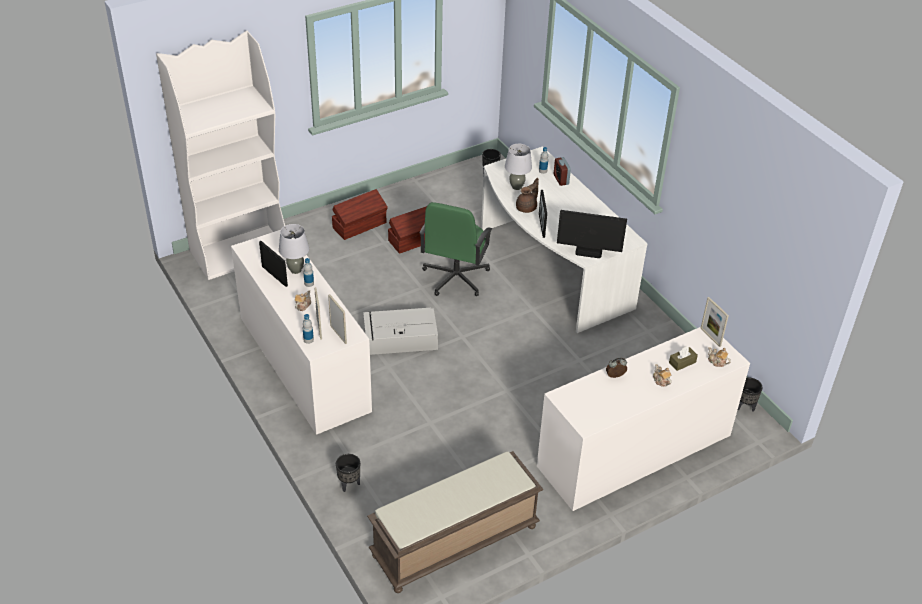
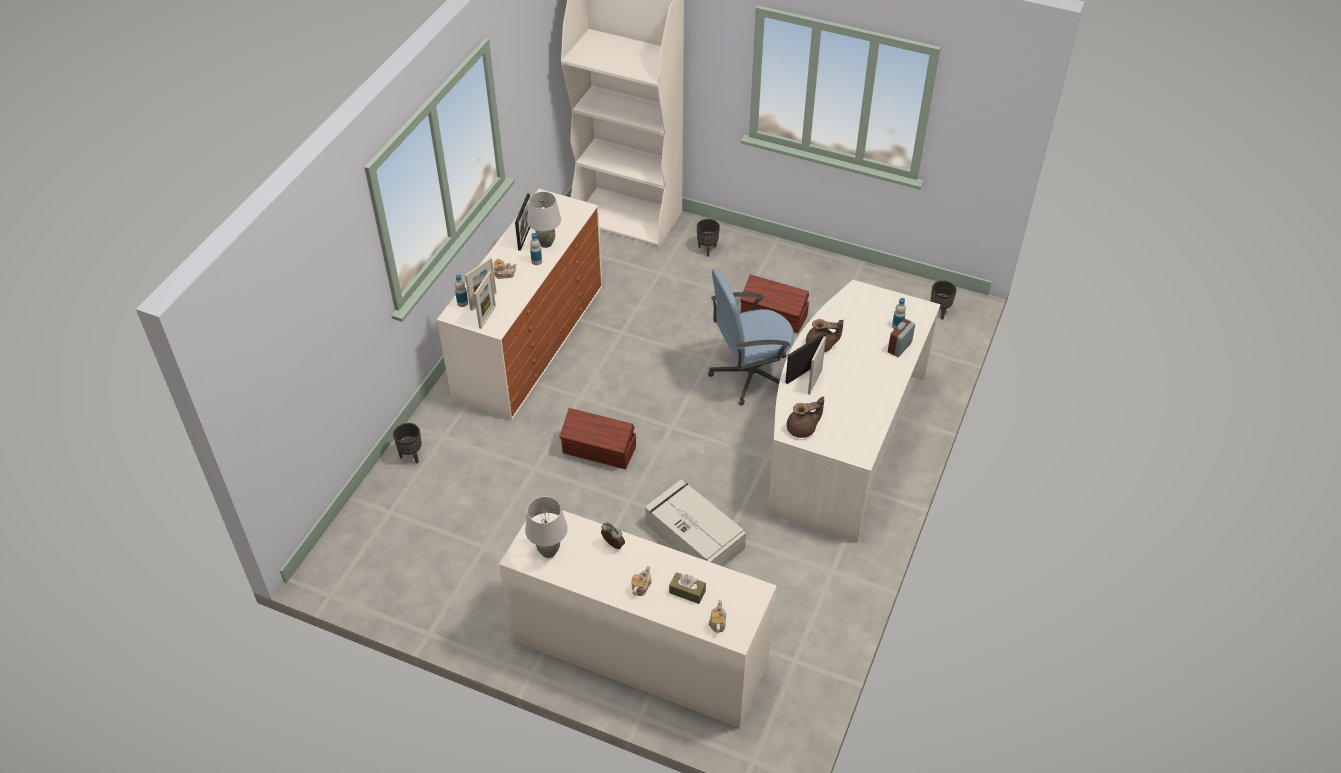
camera: 55 degrees right, 5 degrees up
(360, 225) = (750, 268): brown storage box -> brown storage box (599, 451)
(399, 338) = (624, 384): grey storage box -> grey storage box (693, 535)
(454, 542) = (401, 569): brown bench -> none
(455, 277) = (750, 374): green office chair -> blue office chair
(516, 187) = (846, 321): grey table lamp -> grey table lamp (548, 552)
(588, 251) = (802, 429): monitor -> brown teapot
(710, 337) = (754, 598): picture frame -> picture frame (814, 382)
(744, 406) = (798, 720): black planter -> black planter (707, 249)

